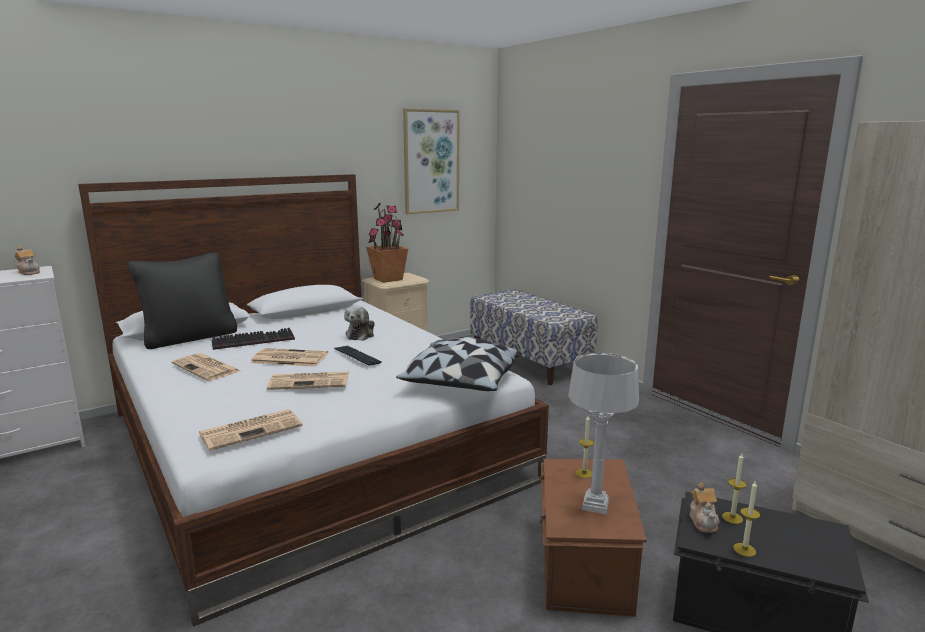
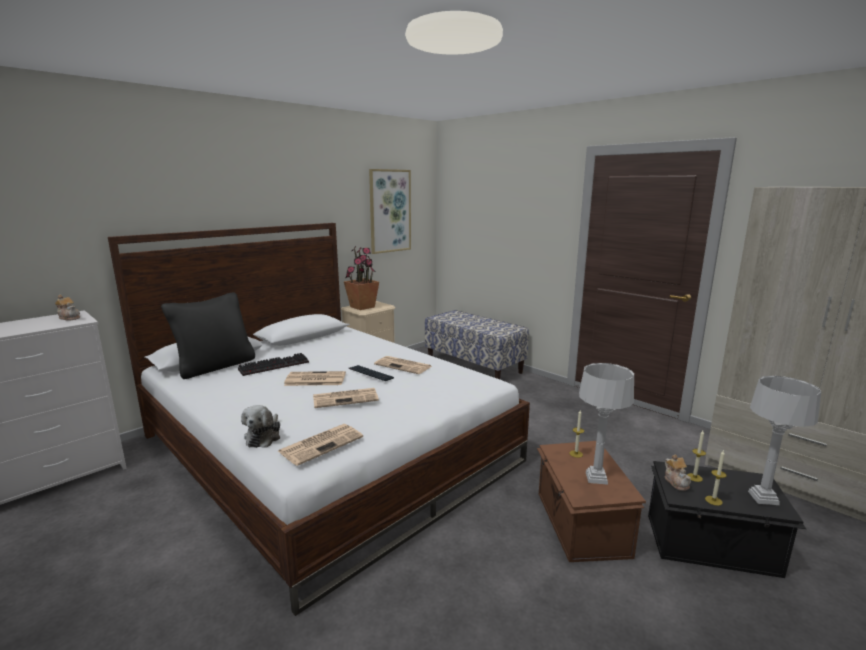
camera: 10 degrees left, 0 degrees up
(207, 368) = (248, 392): newspaper -> newspaper (404, 365)
(361, 335) = (362, 355): plush toy -> plush toy (264, 436)
(461, 383) = (466, 390): pillow -> none
(819, 554) = (763, 498): none -> grey table lamp

